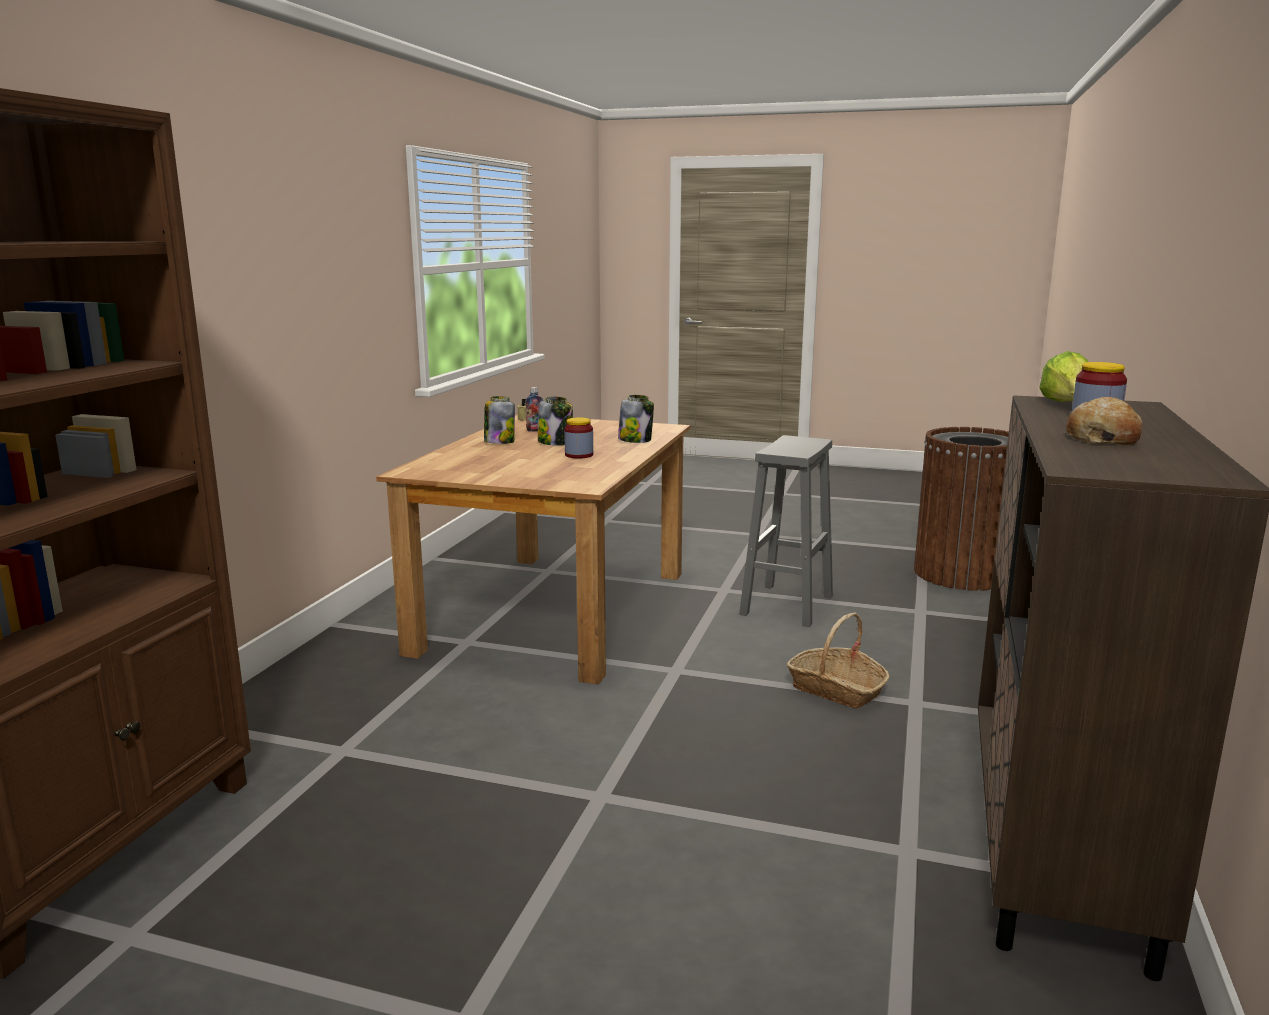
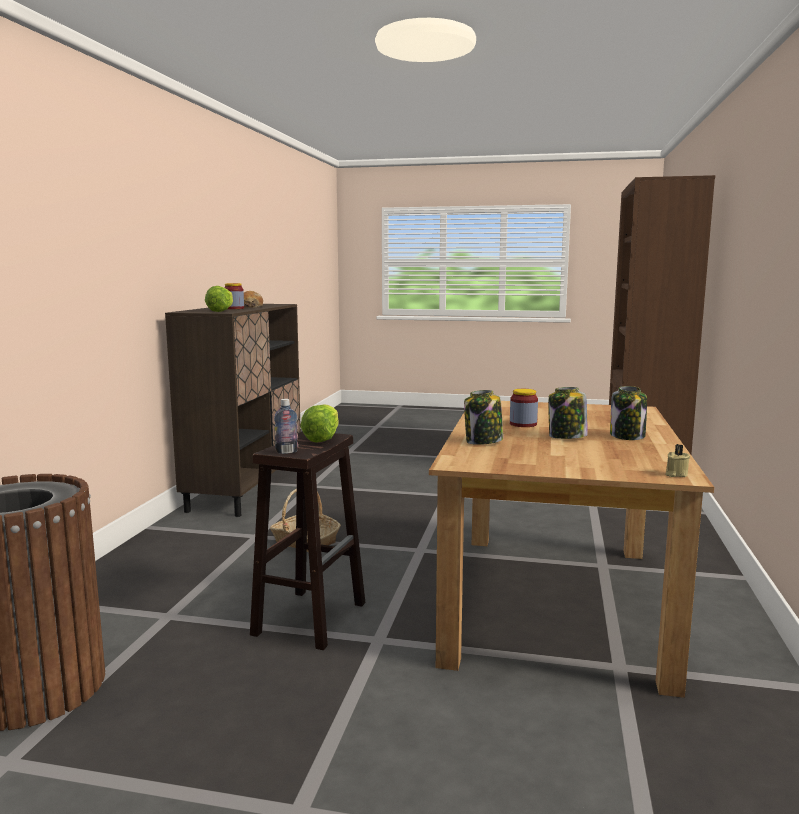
camera: 175 degrees right, 5 degrees down
(535, 430) = (620, 453): bottle -> bottle (286, 452)
(782, 449) = (322, 438): none -> lettuce
(787, 605) = (310, 617): grey stool -> brown stool

